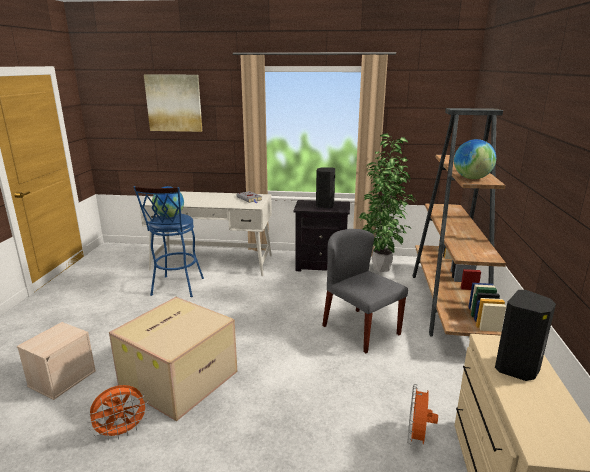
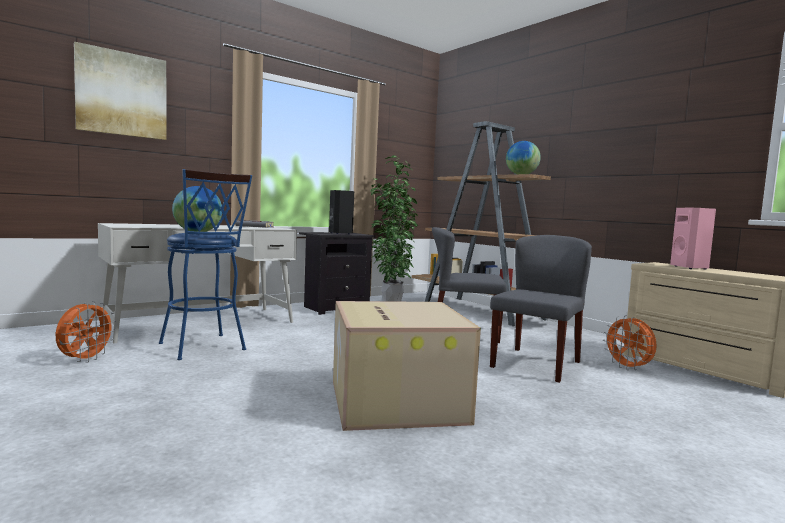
camera: 45 degrees left, 15 degrees down
(62, 378) = (237, 455): beige storage box -> none
(122, 432) = (445, 455): orange fan -> orange fan (85, 360)
(340, 390) = (536, 364): none -> grey chair
(518, 369) = (690, 268): black speaker -> pink speaker

